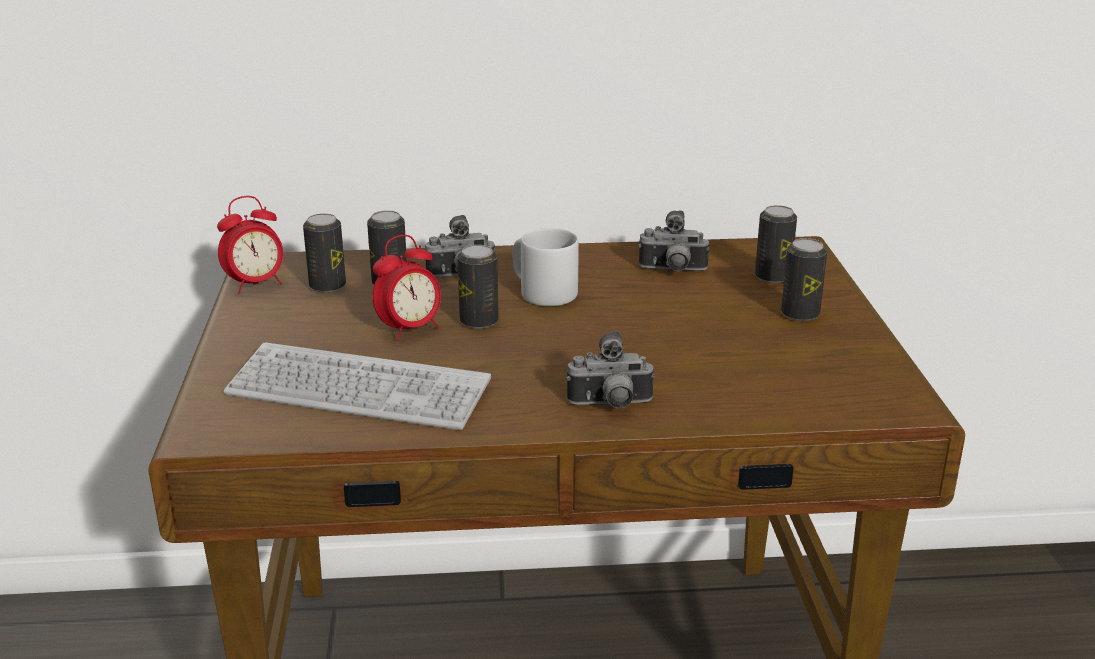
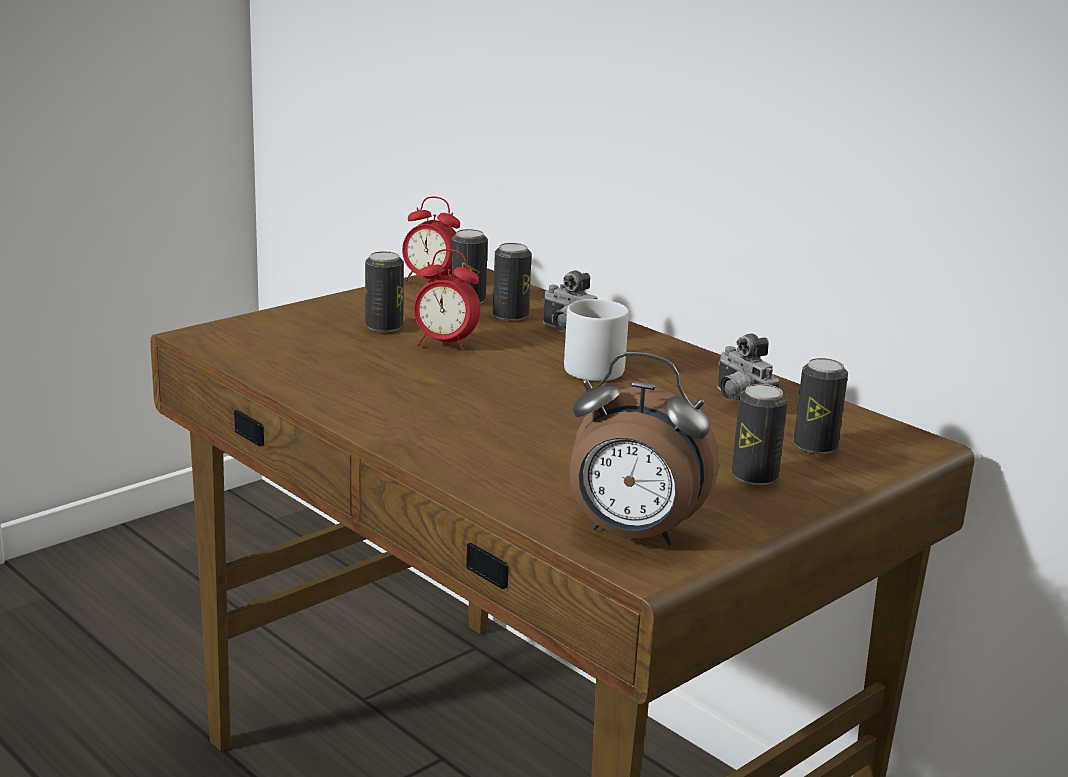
camera: 50 degrees right, 5 degrees down
(358, 390) = (325, 357): keyboard -> none
(479, 321) = (500, 361): can -> can (384, 327)
(610, 405) = (436, 442): camera -> none
(854, 391) = (632, 535): none -> alarm clock

